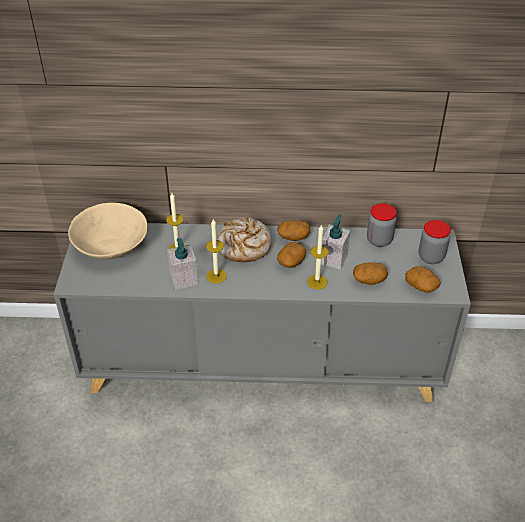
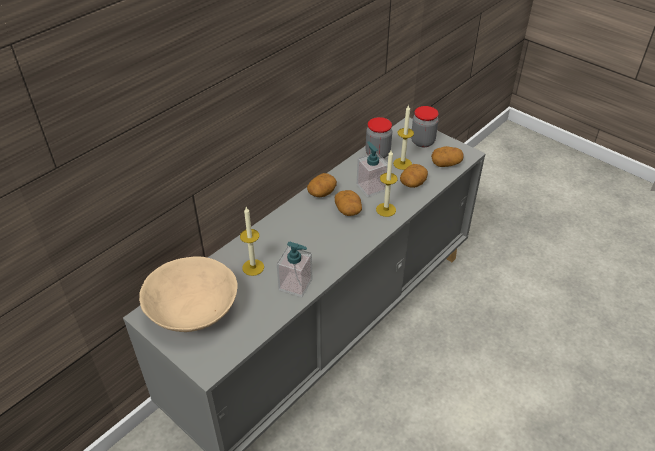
camera: 50 degrees left, 0 degrees up
(216, 276) = (314, 261): candle -> candle (402, 163)
(244, 246) = (299, 225): bread -> none

